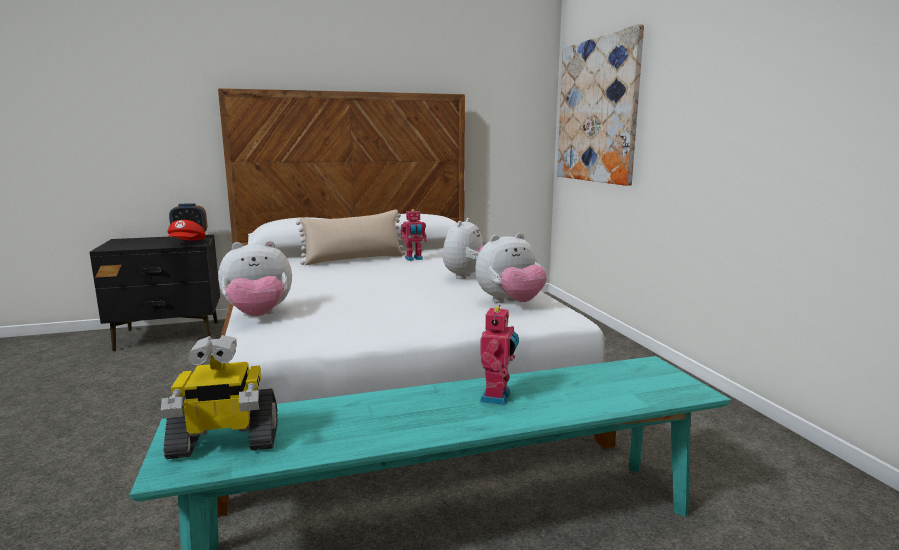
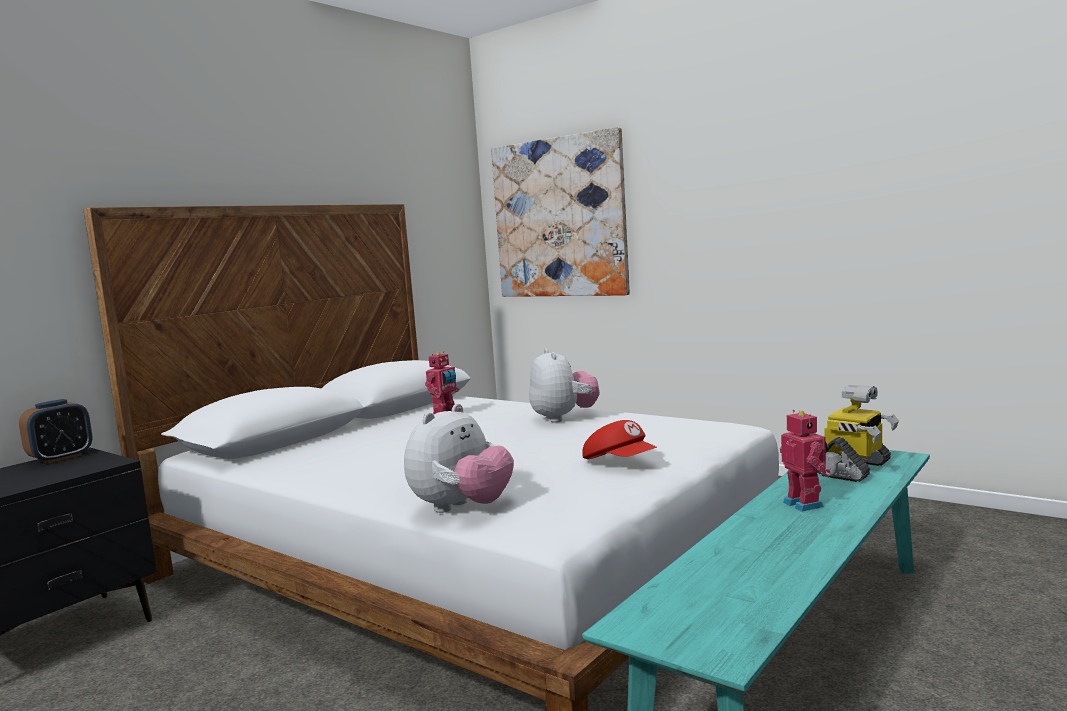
camera: 35 degrees left, 5 degrees down
(187, 243) = (93, 465): red cap -> red cap (620, 462)
(224, 442) = (703, 619): toy robot -> toy robot (854, 469)
(354, 259) = (371, 433): beige pillow -> none
(510, 303) = (665, 429): plush toy -> none

